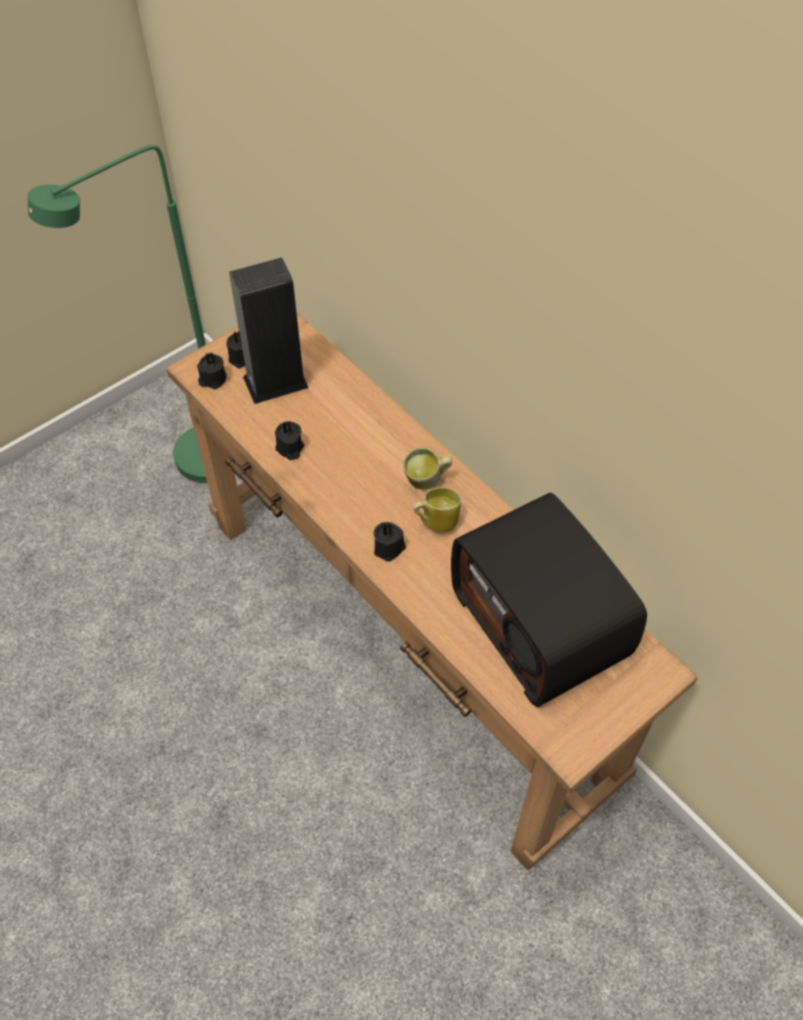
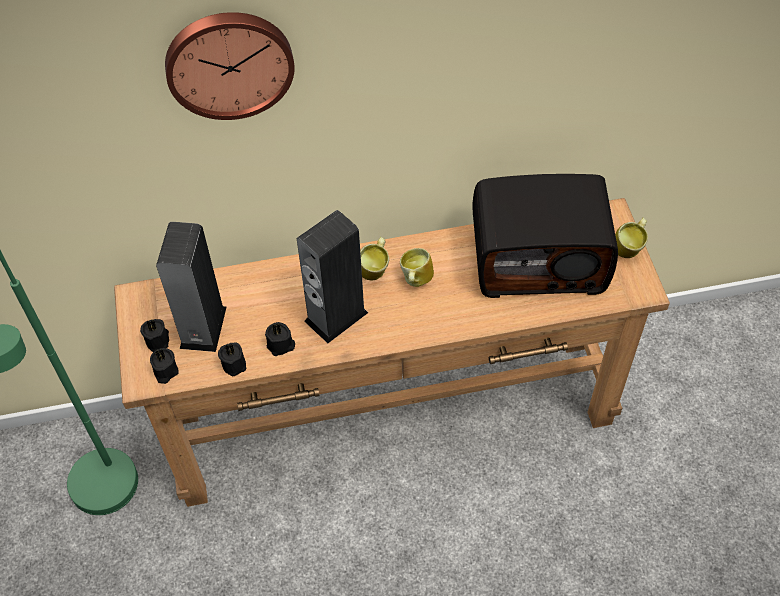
camera: 60 degrees left, 0 degrees up
(349, 476) = (336, 316): none -> speaker
(389, 152) = (229, 62): none -> wall clock
(390, 548) = (421, 320): black candle -> black candle (235, 363)
(621, 712) = (629, 249): none -> mug

